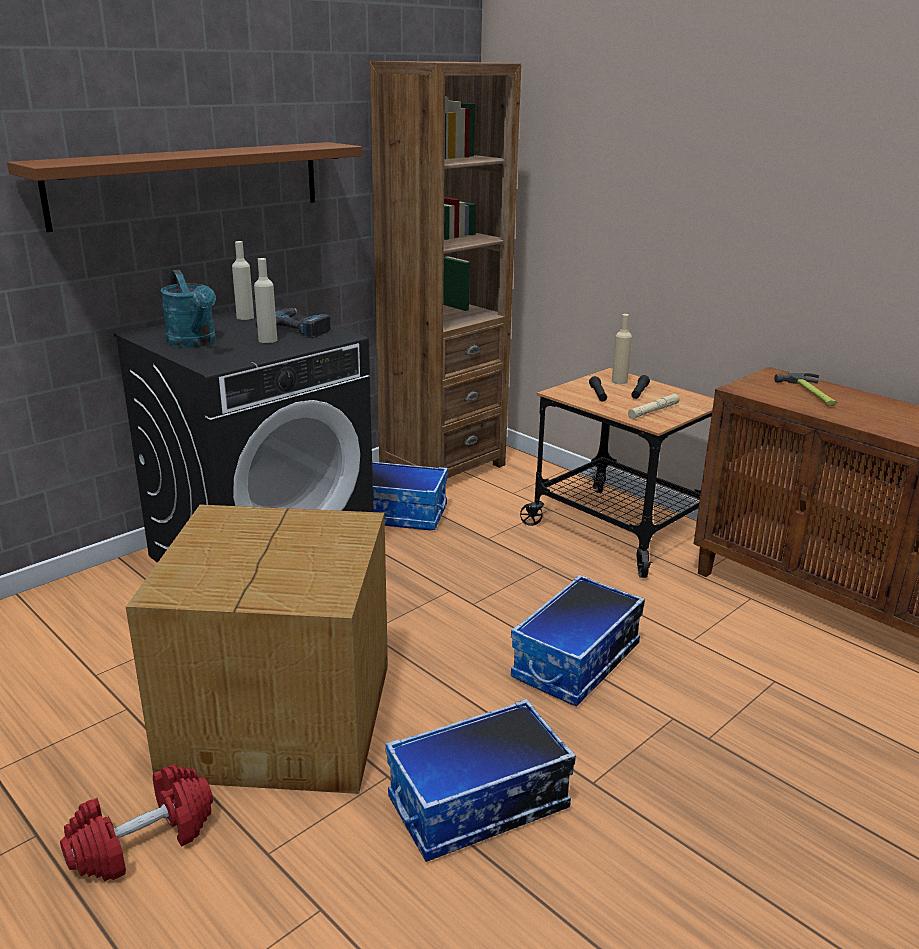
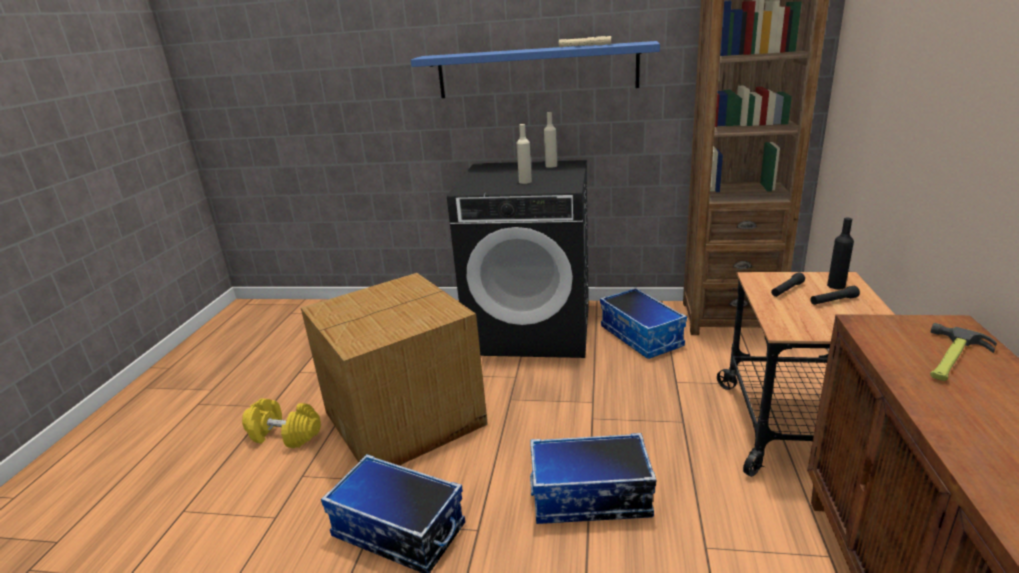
camera: 55 degrees right, 0 degrees up
(142, 842) = (284, 435): red dumbbell -> yellow dumbbell
(190, 183) = (536, 71): brown shelf -> blue shelf
(195, 343) = (489, 176): turquoise watering can -> none
(298, 328) = (559, 178): power drill -> none
(619, 381) = (836, 285): beige bottle -> black bottle
(653, 411) = (808, 320): beige flashlight -> beige flashlight (585, 46)

